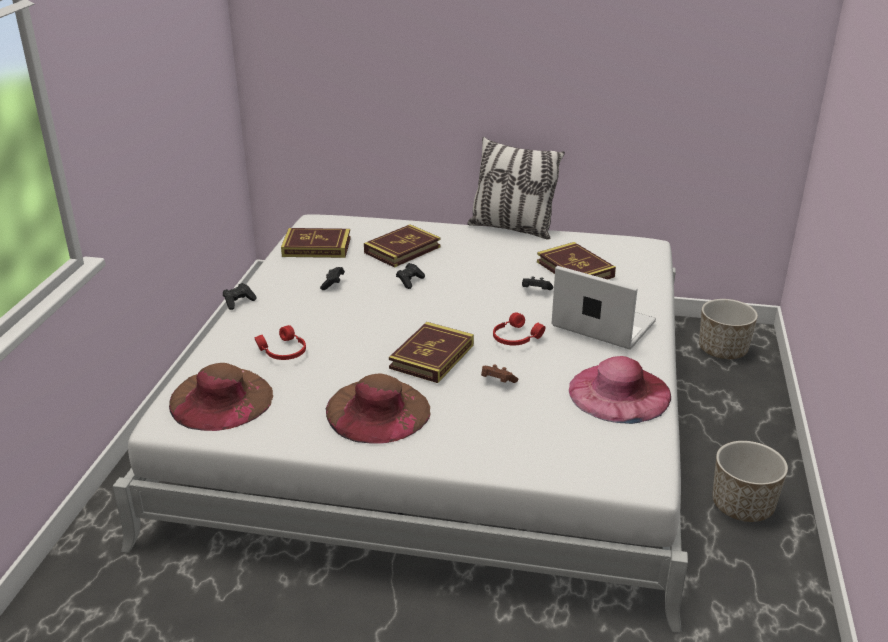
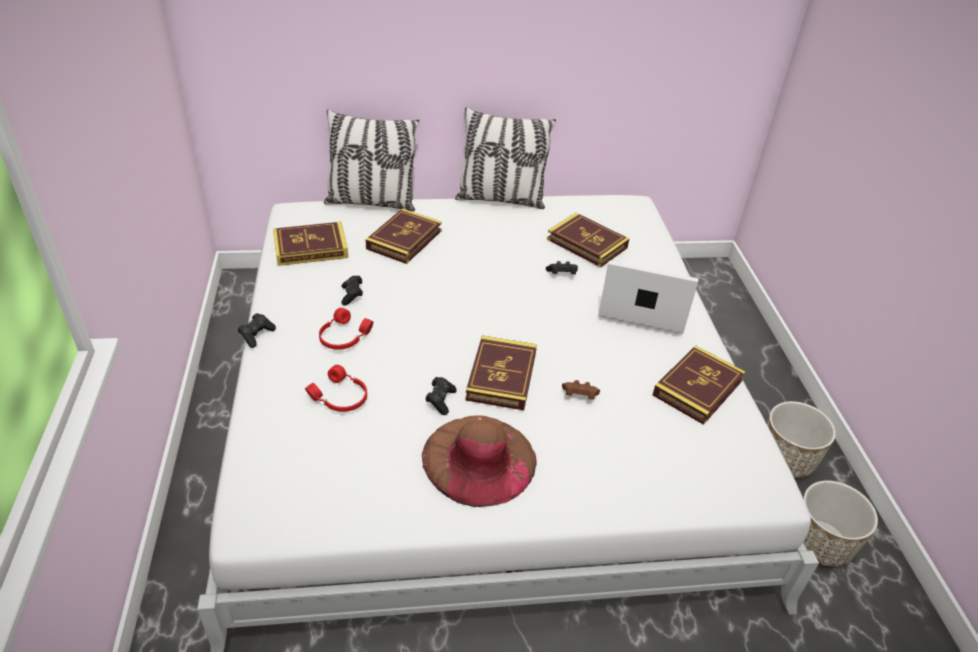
camera: 20 degrees left, 10 degrees up
(221, 399) = (299, 478): brown hat -> none
(389, 220) = (371, 202): none -> pillow
(410, 281) = (432, 280): black game controller -> black game controller (440, 400)
(515, 338) = (570, 337): red headphones -> red headphones (343, 337)
(619, 392) = (697, 388): pink hat -> book
(722, 350) = (698, 291): planter -> planter (820, 543)

